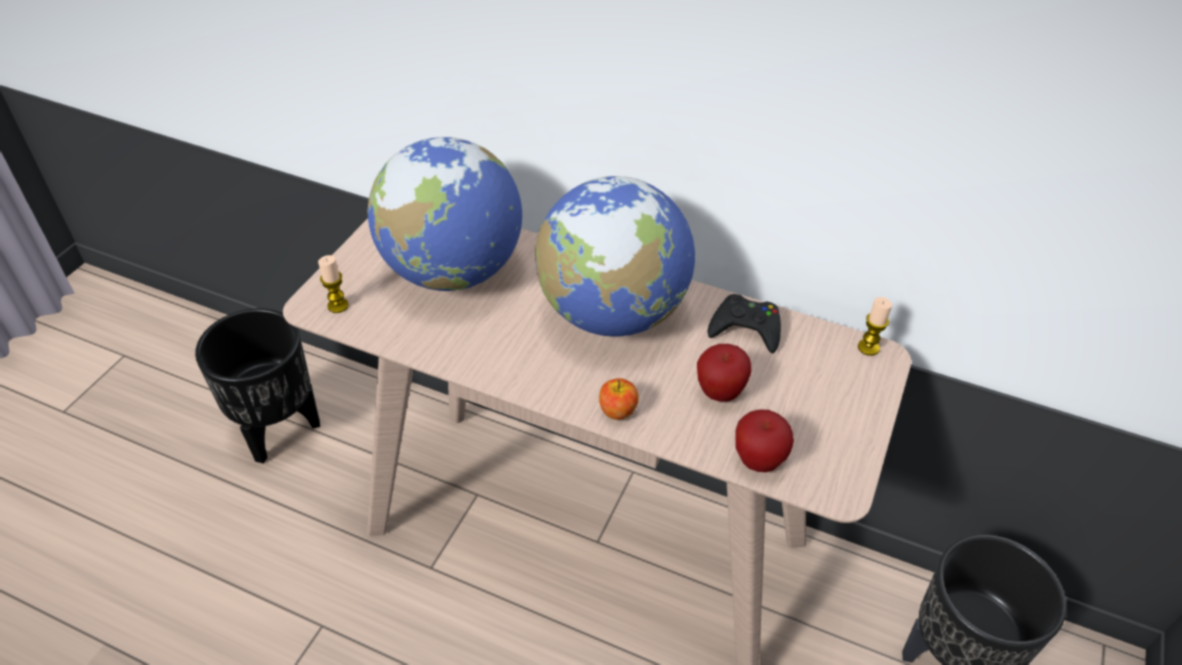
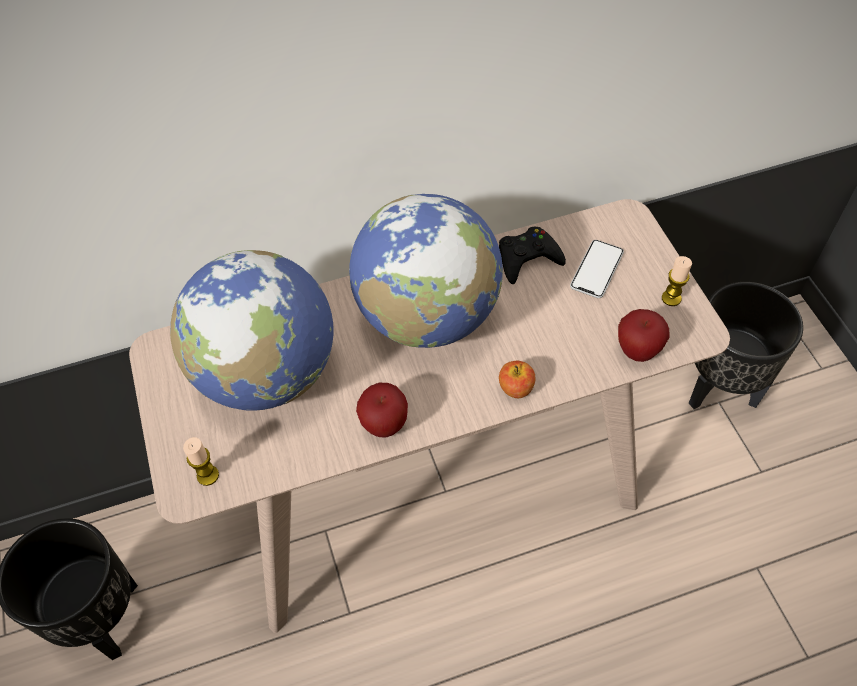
camera: 40 degrees left, 10 degrees up
(720, 393) = (563, 321): apple -> apple (384, 425)
(799, 376) = (597, 270): none -> phone
(868, 347) = (614, 216): candle -> candle (671, 298)

